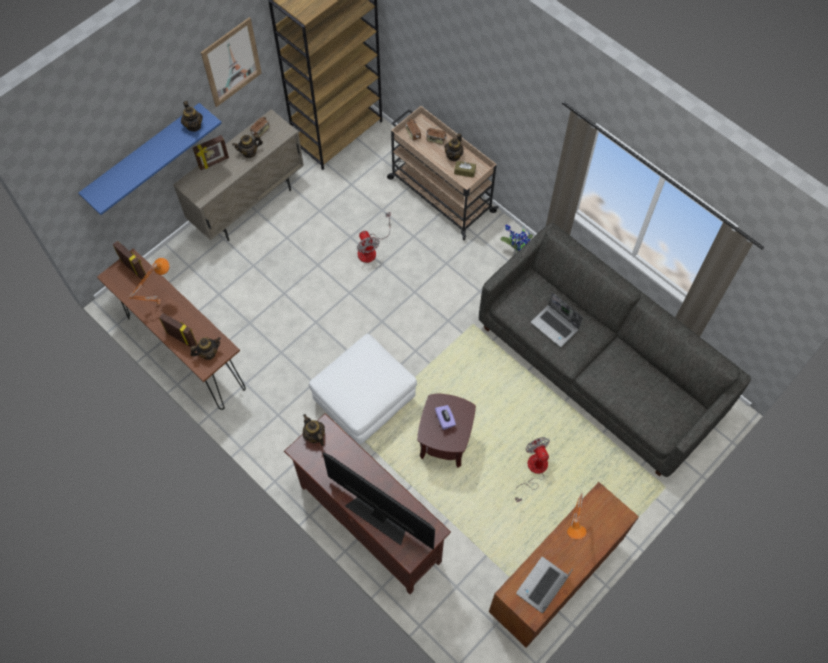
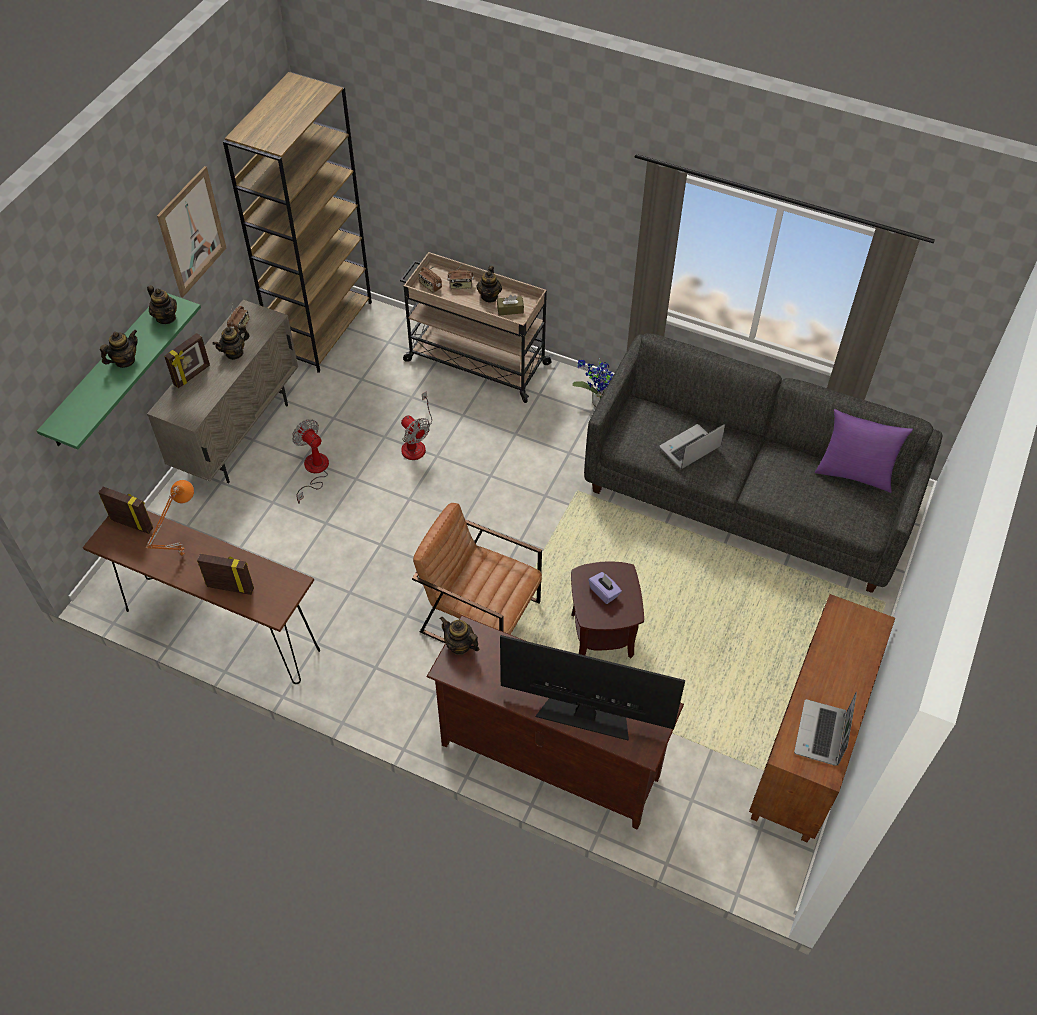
camera: 20 degrees left, 10 degrees down
(143, 155) = (107, 371): blue shelf -> green shelf
(208, 353) = (273, 594): teapot -> teapot (125, 361)
(364, 400) = (480, 616): white ottoman -> brown armchair
(533, 471) = (724, 633): fan -> fan (314, 471)
(555, 326) = (689, 448): laptop -> laptop turned 120 degrees clockwise
(571, 531) = (825, 660): orange table lamp -> none
(673, 386) = (854, 473): none -> purple pillow

